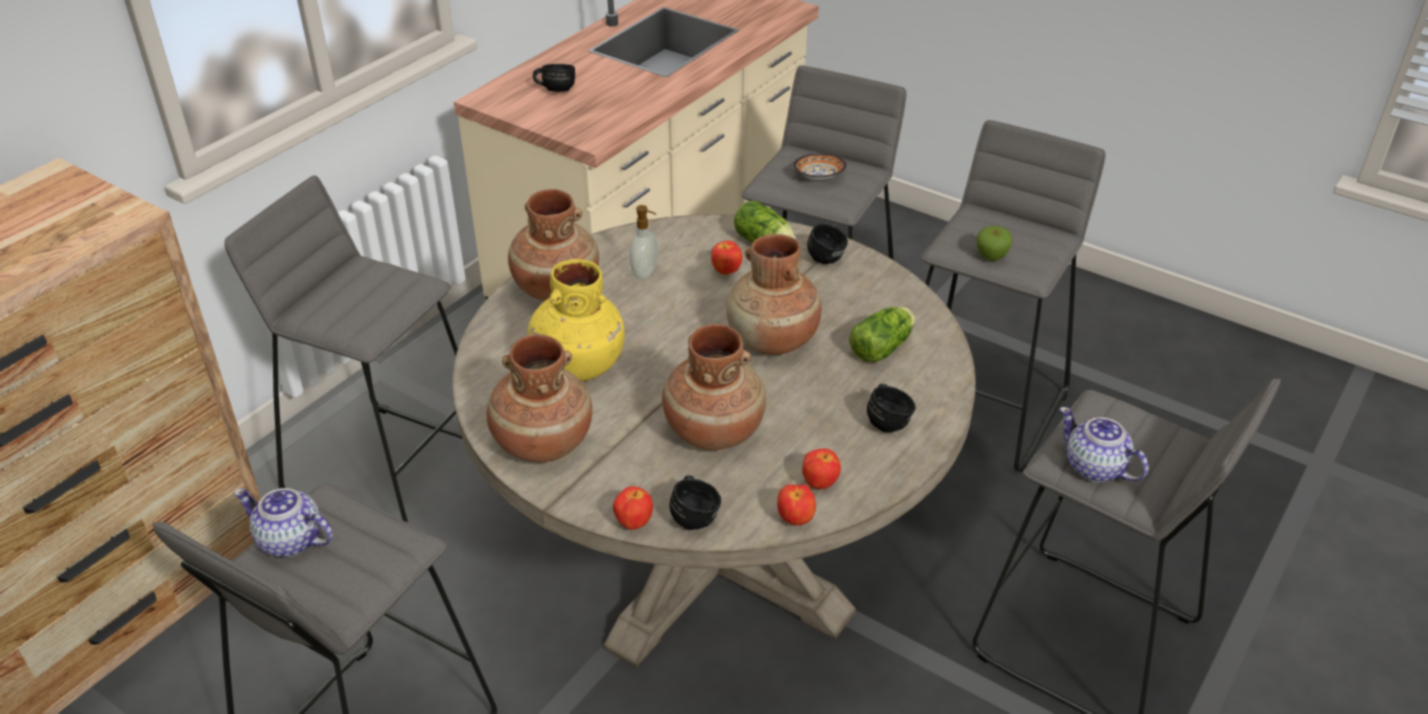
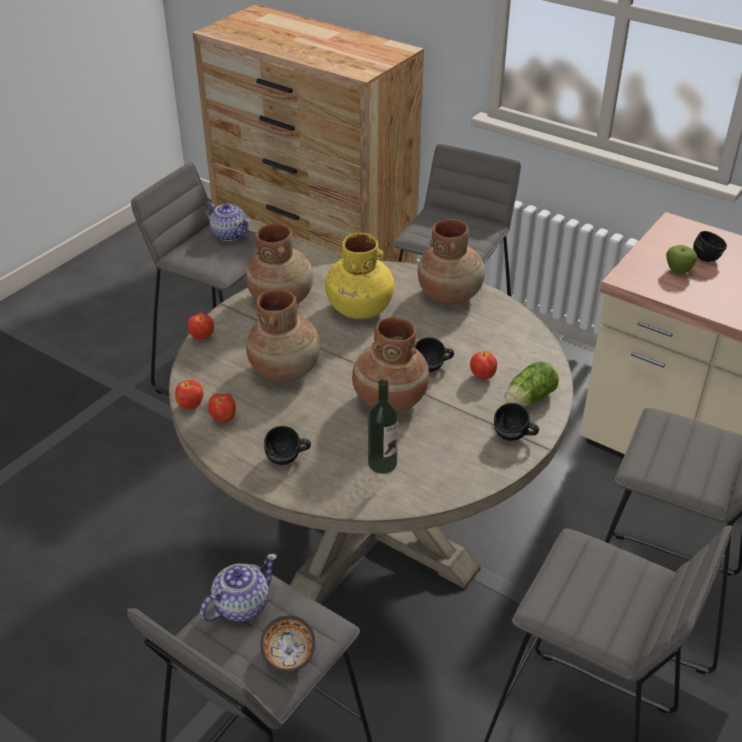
camera: 90 degrees right, 0 degrees up
(291, 541) = (229, 234): teapot -> teapot turned 105 degrees clockwise
(645, 273) = (475, 335): soap dispenser -> none
(695, 515) = (204, 362): black mug -> black mug (433, 368)
(817, 177) = (683, 453): bowl -> bowl (290, 652)
(884, 347) = (382, 463): lettuce -> bottle
(991, 257) = (565, 576): apple -> apple (678, 270)

